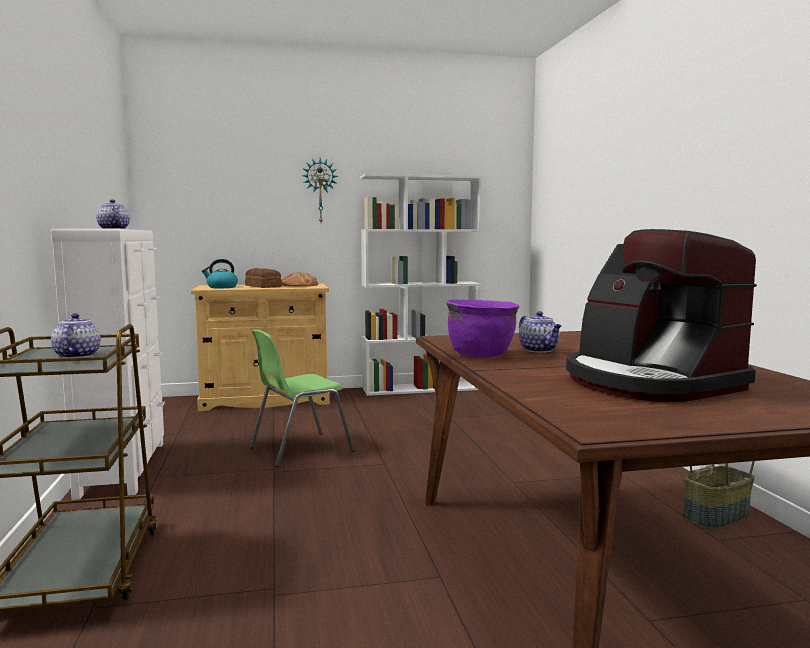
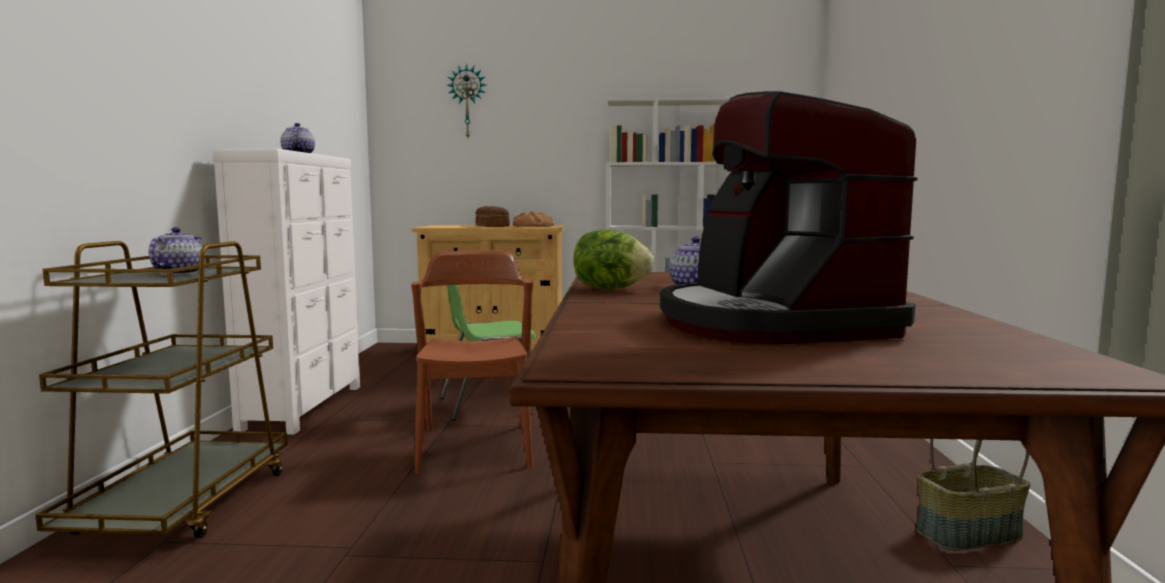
camera: 15 degrees right, 0 degrees up
(221, 287) = (448, 226): kettle -> none
(315, 489) = (476, 447): none -> brown chair
(320, 191) = (563, 121): wall clock -> wall clock (467, 102)
(481, 355) = (611, 289): purple cooking pot -> lettuce

